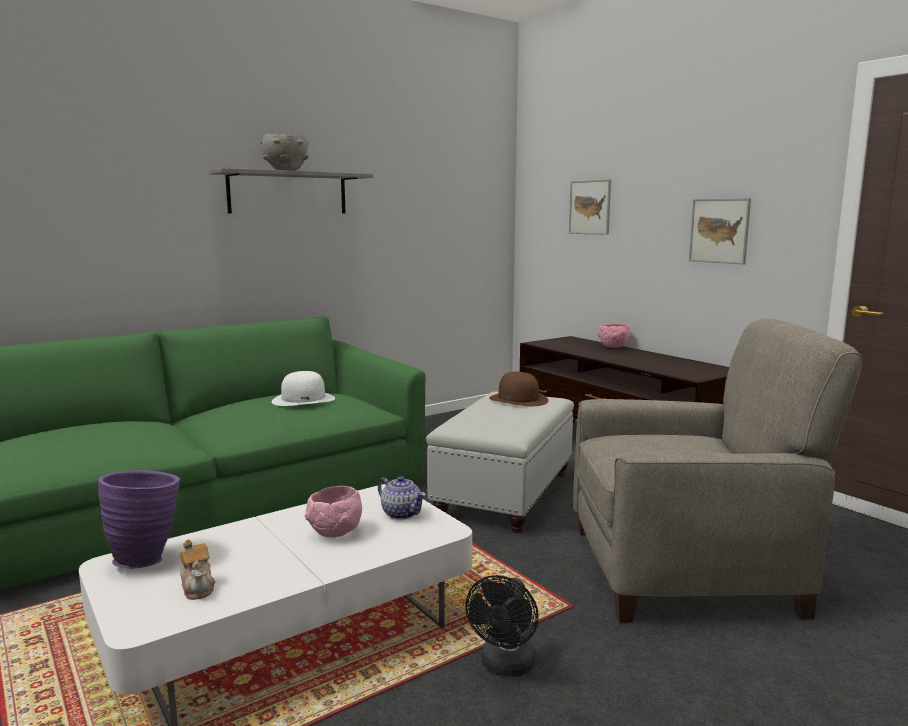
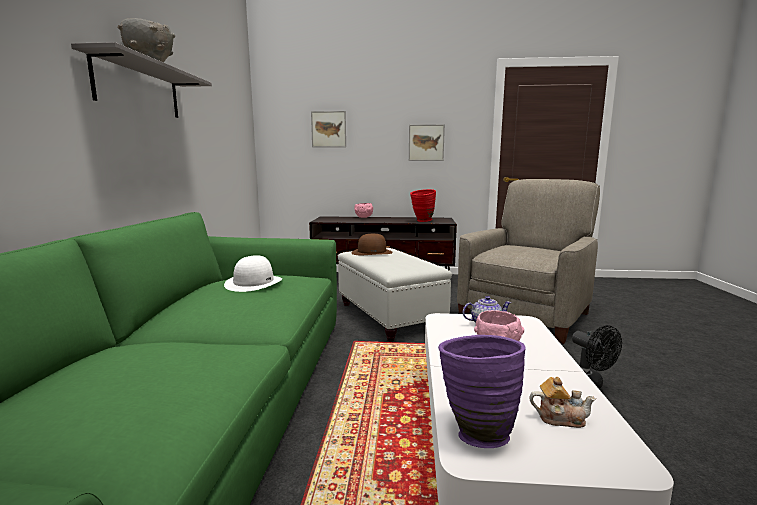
camera: 50 degrees left, 0 degrees up
(664, 368) = (422, 221): none -> red vase

